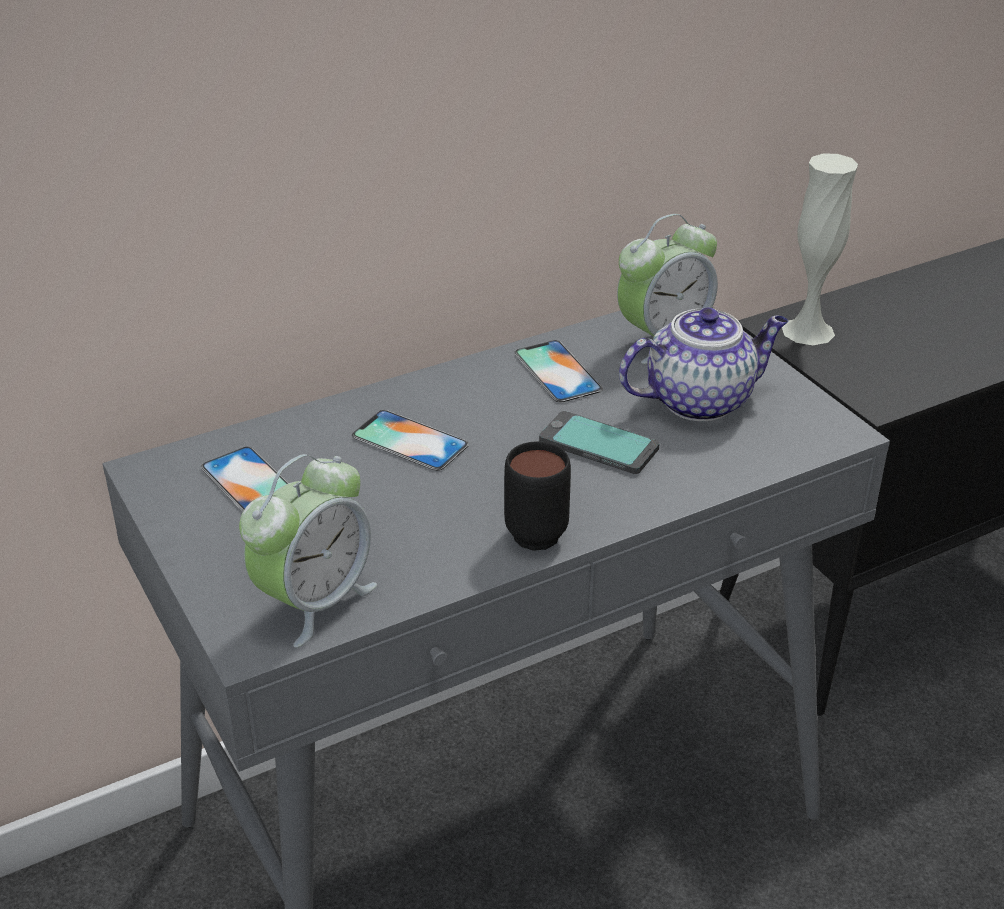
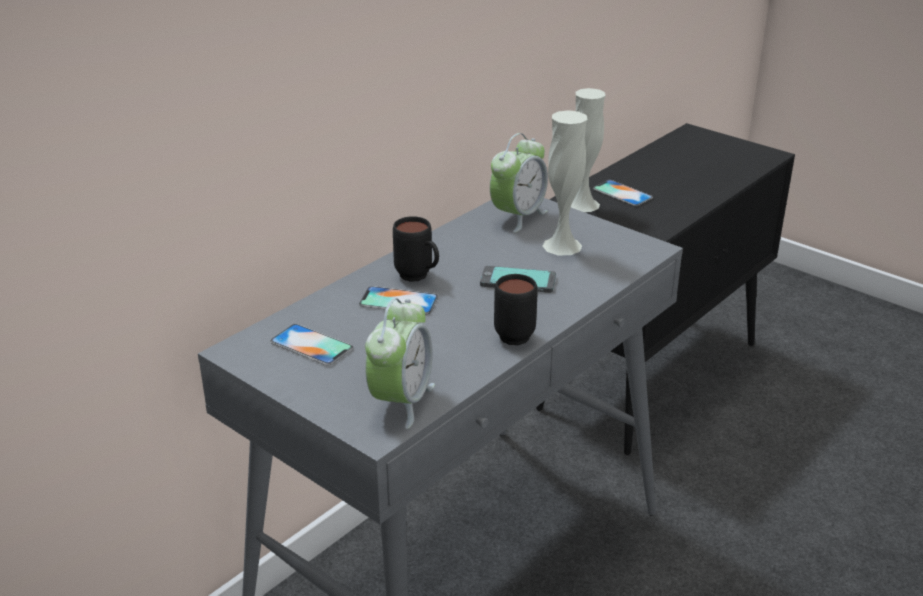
camera: 20 degrees left, 5 degrees down
(460, 410) = (418, 278): none -> black mug
(557, 371) = (465, 246): phone -> phone (622, 193)
(700, 400) = (562, 246): teapot -> white vase

